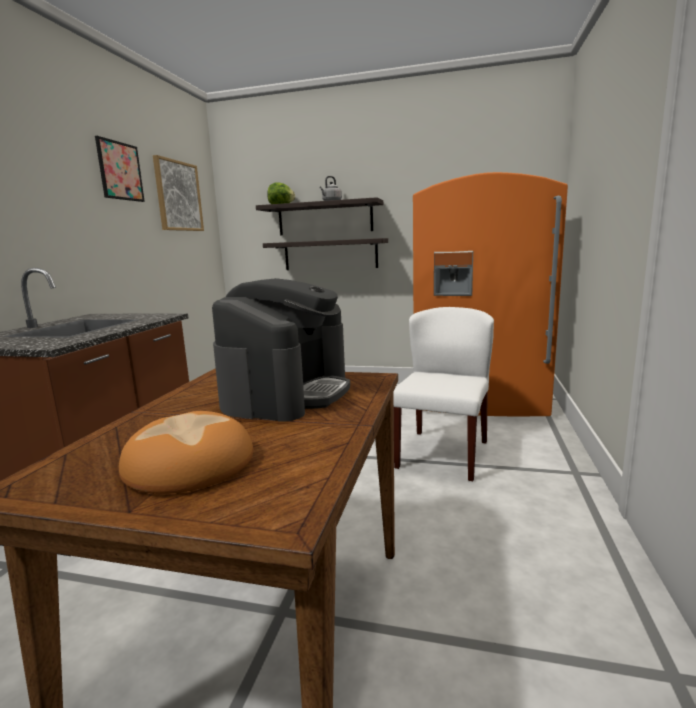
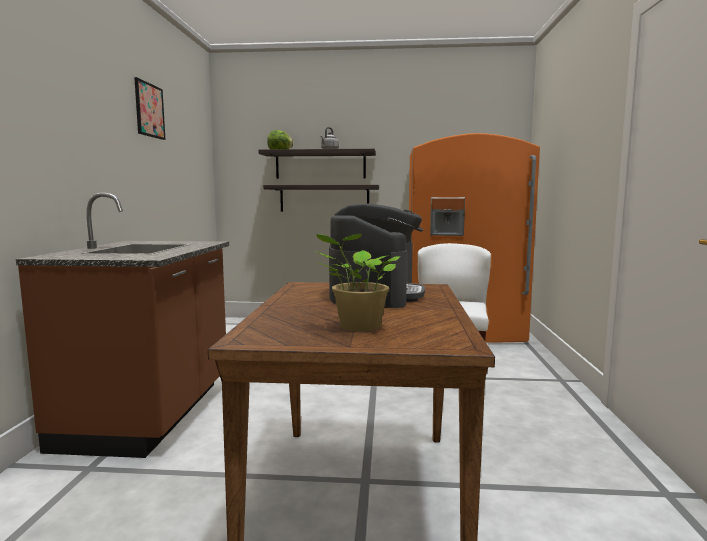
camera: 10 degrees left, 5 degrees down
(178, 196) = (187, 136): picture -> none
(191, 463) = (357, 327): bread -> potted plant

